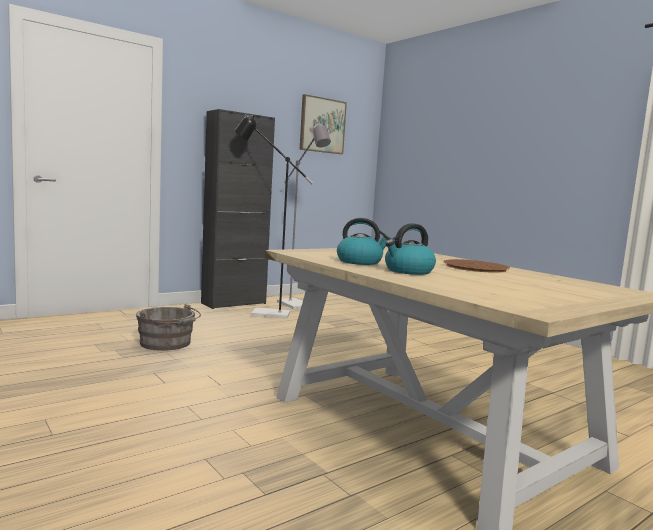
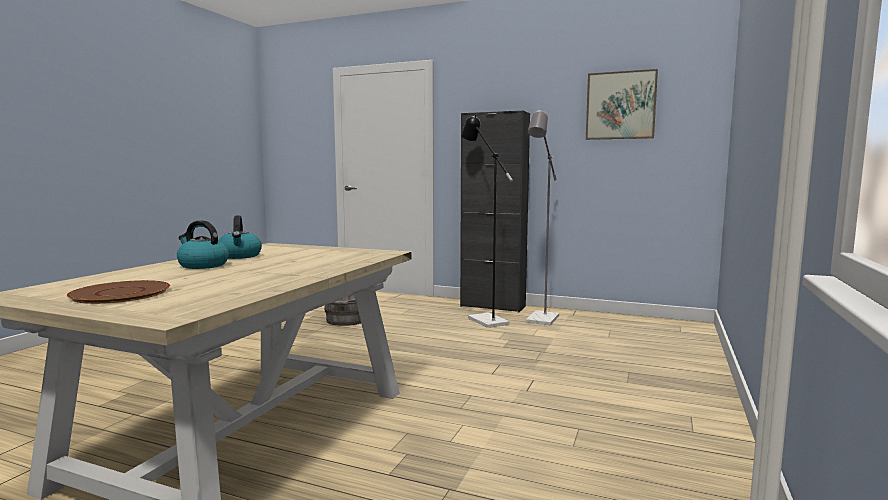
camera: 60 degrees right, 0 degrees up
(475, 267) = (281, 273): brown plate -> brown plate (120, 293)

